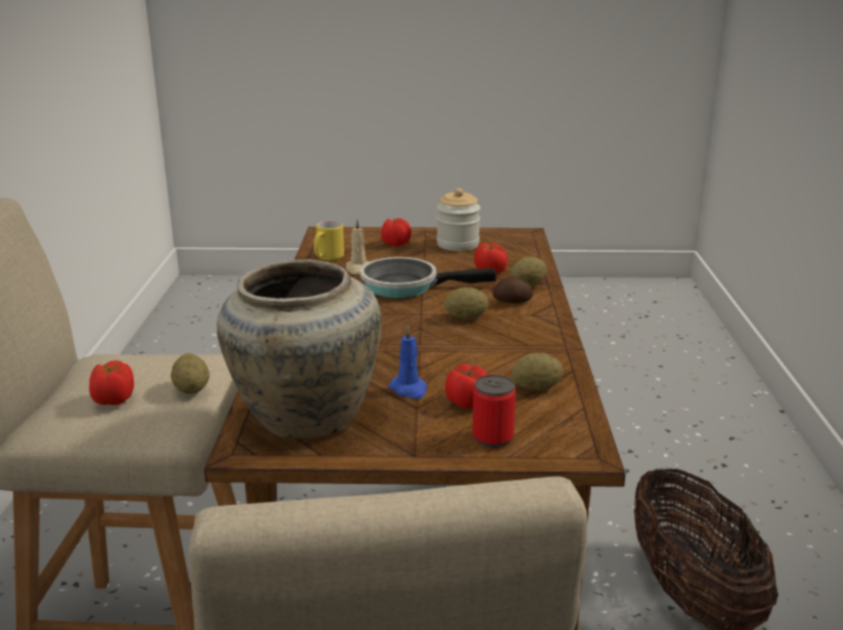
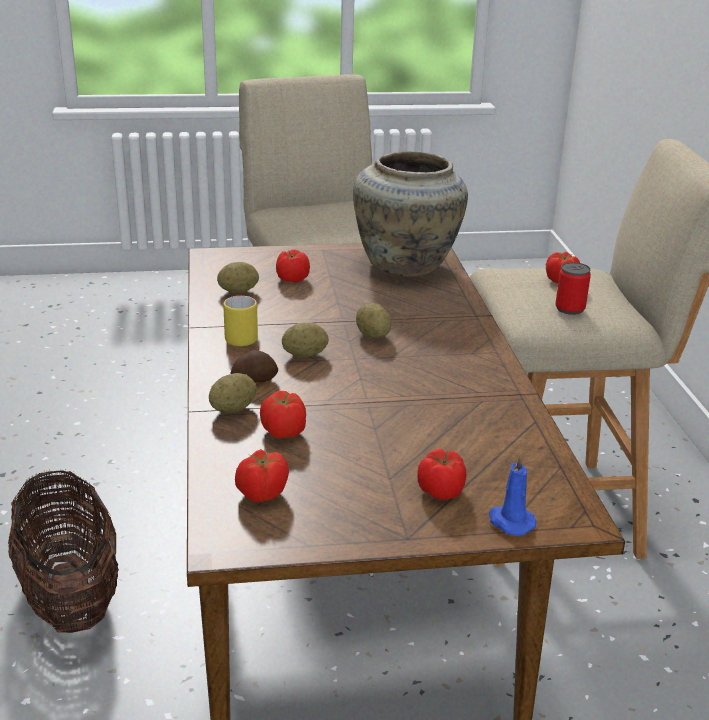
camera: 170 degrees right, 5 degrees up
(191, 389) = (513, 291): potato -> potato (373, 335)
(327, 258) = (521, 445): yellow mug -> yellow mug (244, 337)
(358, 269) = (463, 425): beige candle -> none
(406, 286) = (386, 398): frying pan -> none
(409, 389) = (339, 285): blue candle -> blue candle (510, 521)
(457, 244) = (340, 497): jar -> none
(492, 438) = (272, 259): can -> can (570, 308)
(505, 247) = (261, 493): none -> tomato

